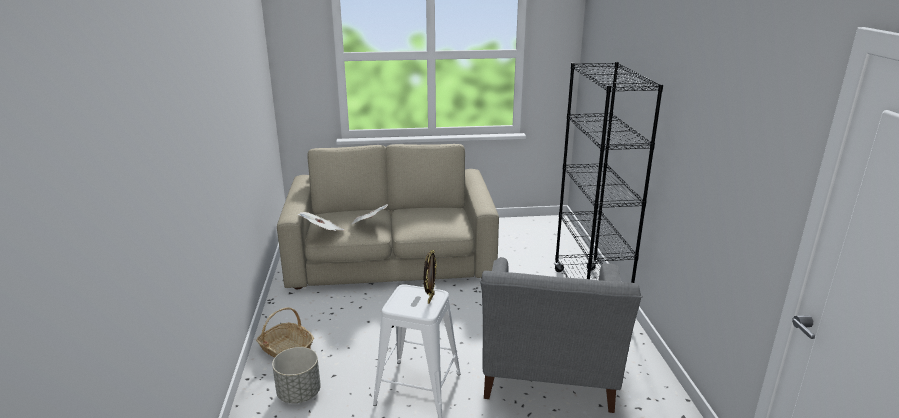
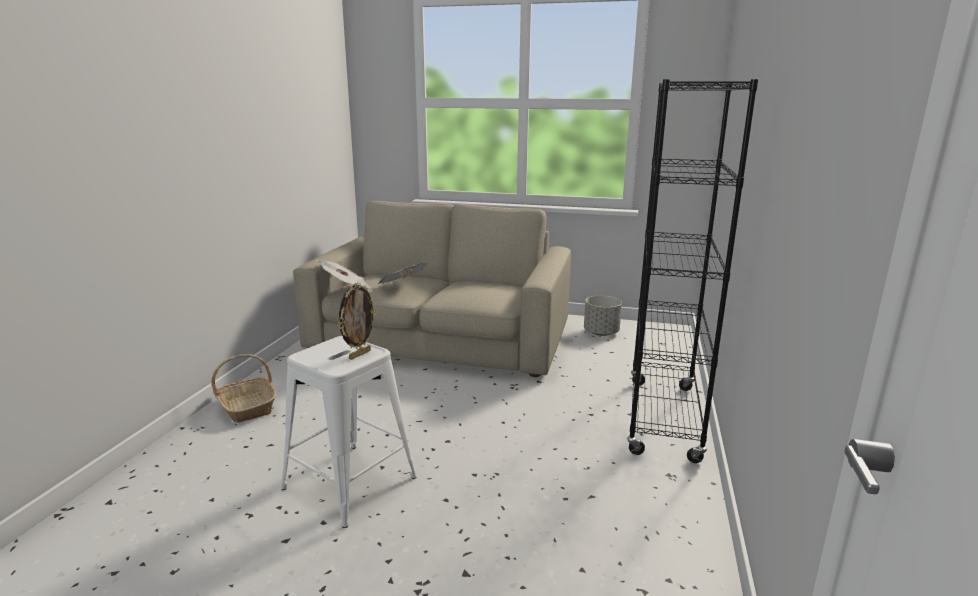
camera: 20 degrees right, 5 degrees down
(299, 393) = (217, 455): grey planter -> grey planter (601, 332)
(548, 377) = (530, 510): grey armchair -> none

